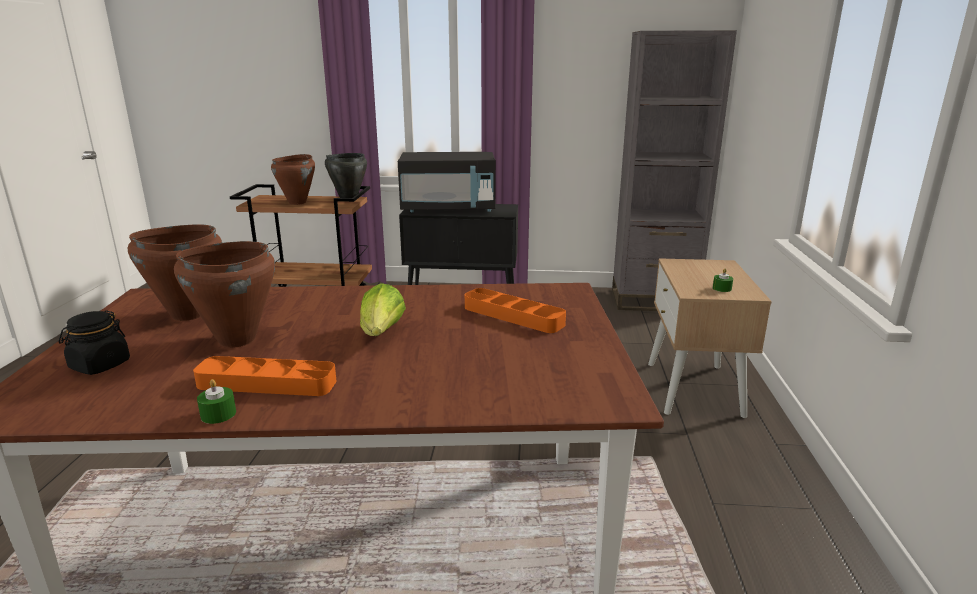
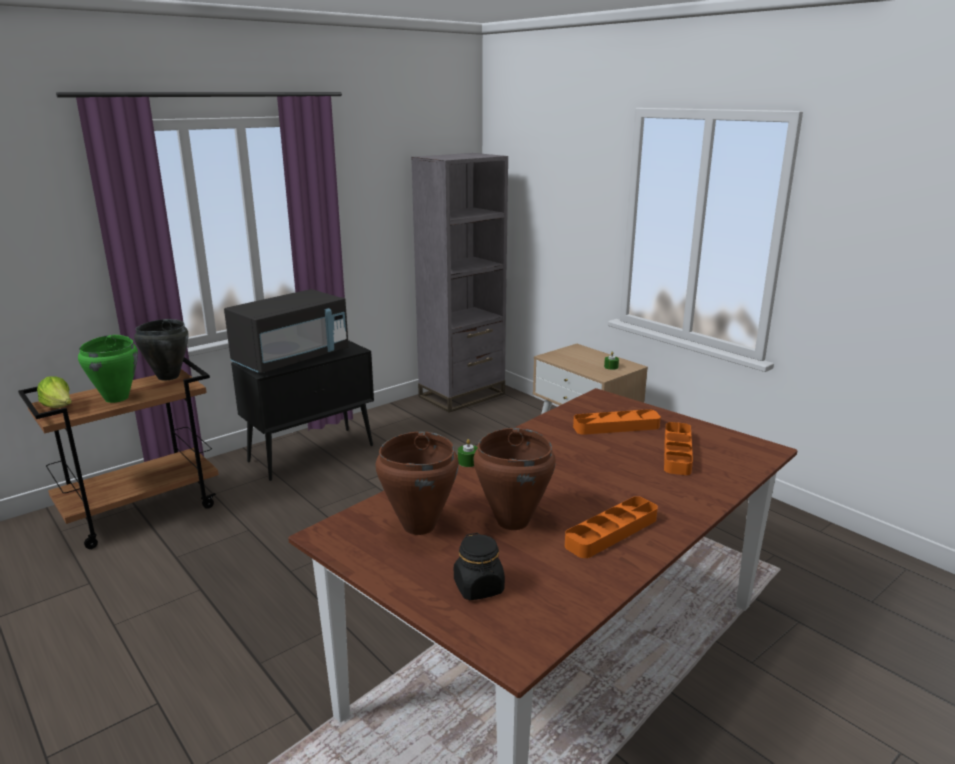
camera: 45 degrees left, 0 degrees up
(218, 414) = (640, 561): green candle -> green candle (468, 462)
(298, 202) = (117, 398): brown cooking pot -> green cooking pot
(382, 333) = (582, 471): lettuce -> lettuce (59, 407)
(507, 358) = (677, 452): none -> orange tray

